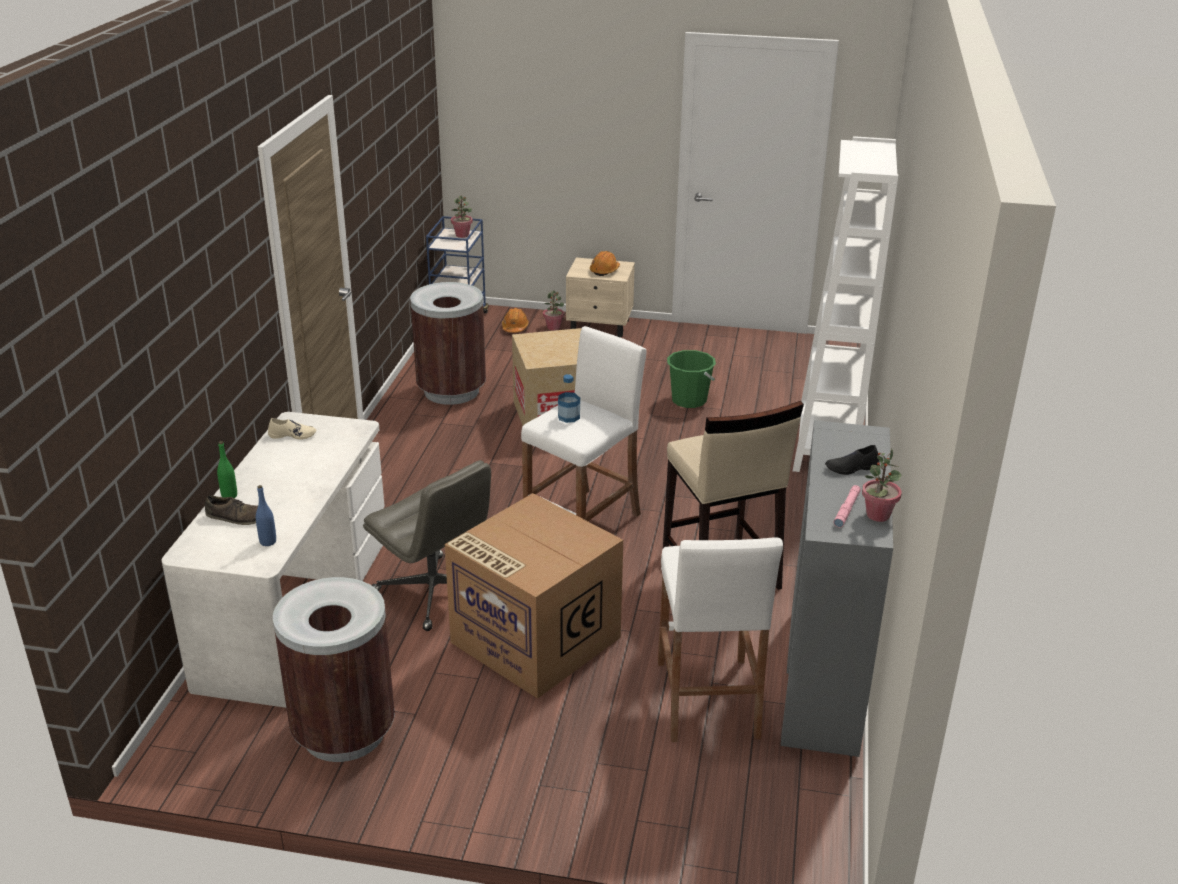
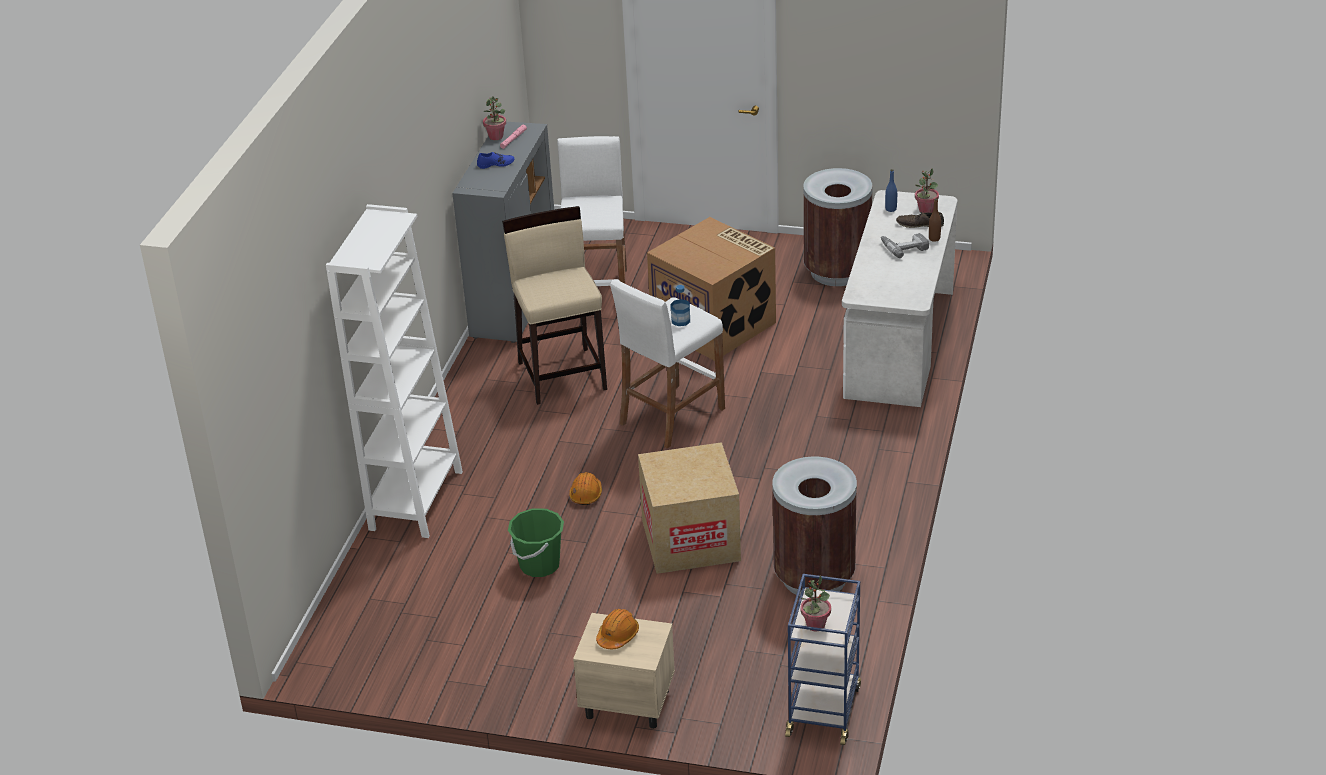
camera: 175 degrees left, 5 degrees up
(229, 496) = (934, 238): green bottle -> brown bottle
(275, 485) = (904, 247): none -> power drill
(292, 435) = (909, 287): beige shoe -> none
(435, 593) = (793, 356): grey office chair -> none
(515, 328) = (745, 699): orange hard hat -> orange hard hat (586, 494)
(553, 327) = (691, 700): potted plant -> potted plant (926, 210)
(851, 468) = (496, 164): black shoe -> blue shoe

